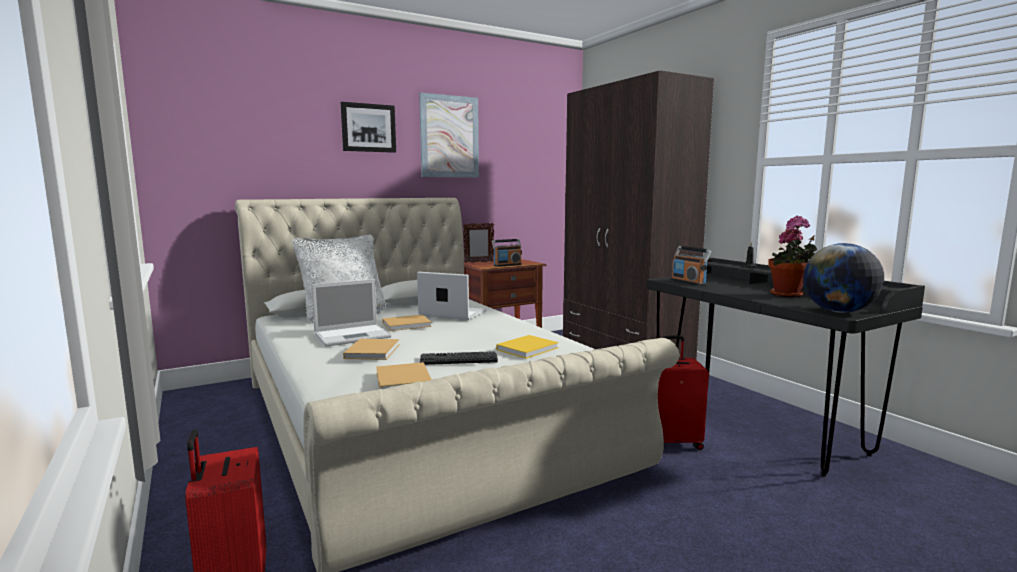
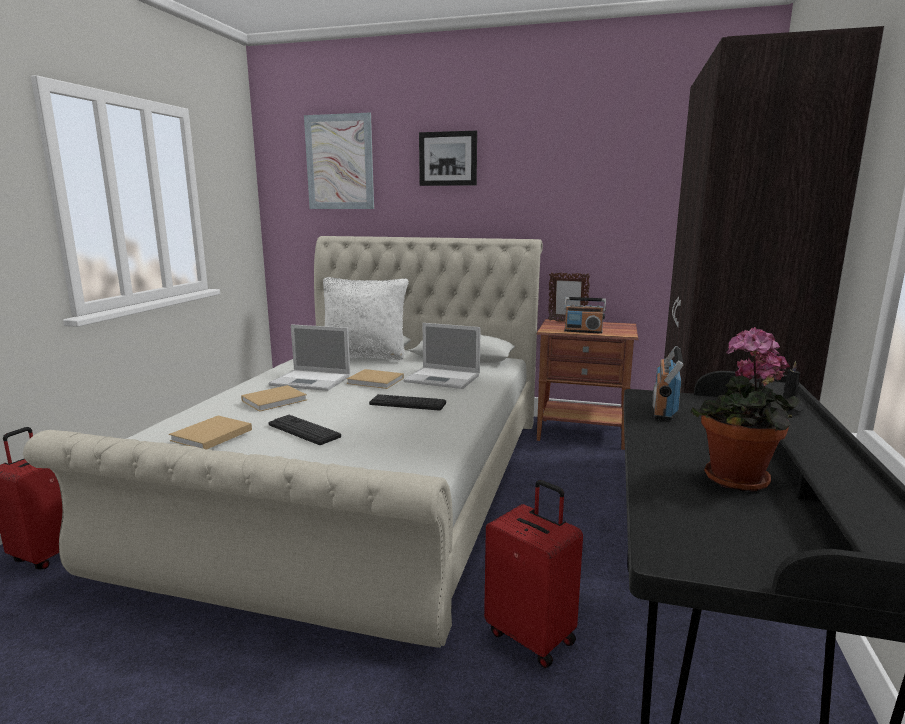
camera: 45 degrees right, 5 degrees up
(449, 136) = (546, 162): picture -> picture (339, 162)
(451, 313) = (444, 378): laptop -> laptop turned 135 degrees clockwise
(476, 330) = (407, 403): none -> keyboard
(528, 348) = (388, 440): yellow book -> none
(838, 311) = (683, 545): globe -> none

